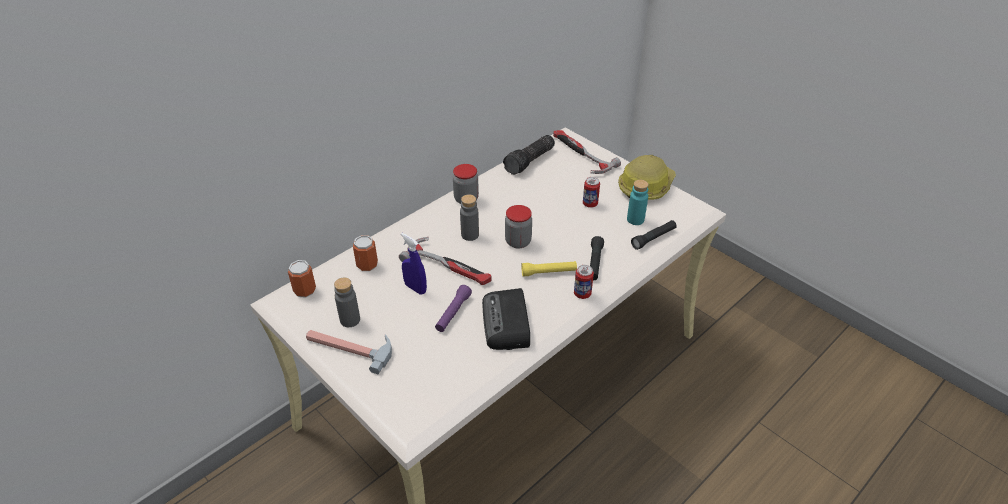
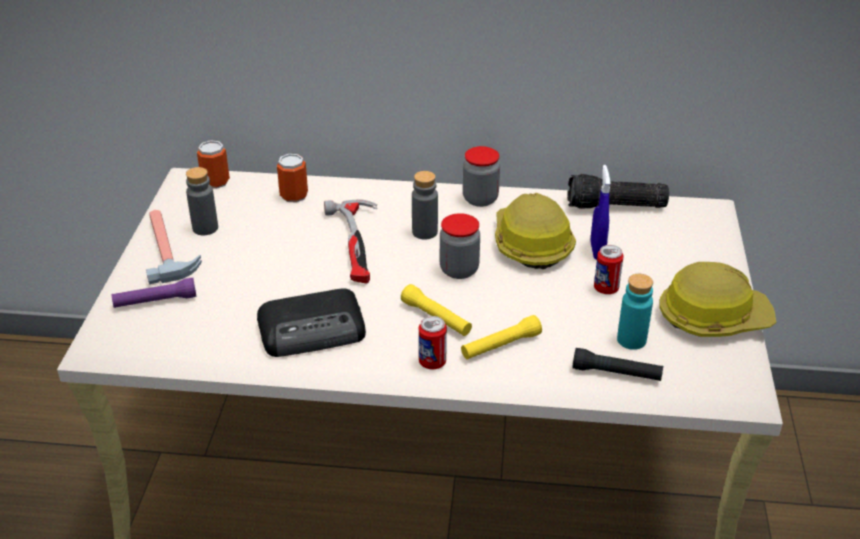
camera: 50 degrees right, 5 degrees down
(415, 288) = (296, 242): blue spray bottle -> blue spray bottle (597, 251)
(453, 313) = (288, 285): purple flashlight -> purple flashlight (155, 301)
(507, 324) = (314, 330): radio -> radio turned 150 degrees counterclockwise
(526, 205) = (531, 244): none -> hard hat
(580, 154) = (690, 234): hammer -> none
(595, 263) = (500, 346): black flashlight -> yellow flashlight

